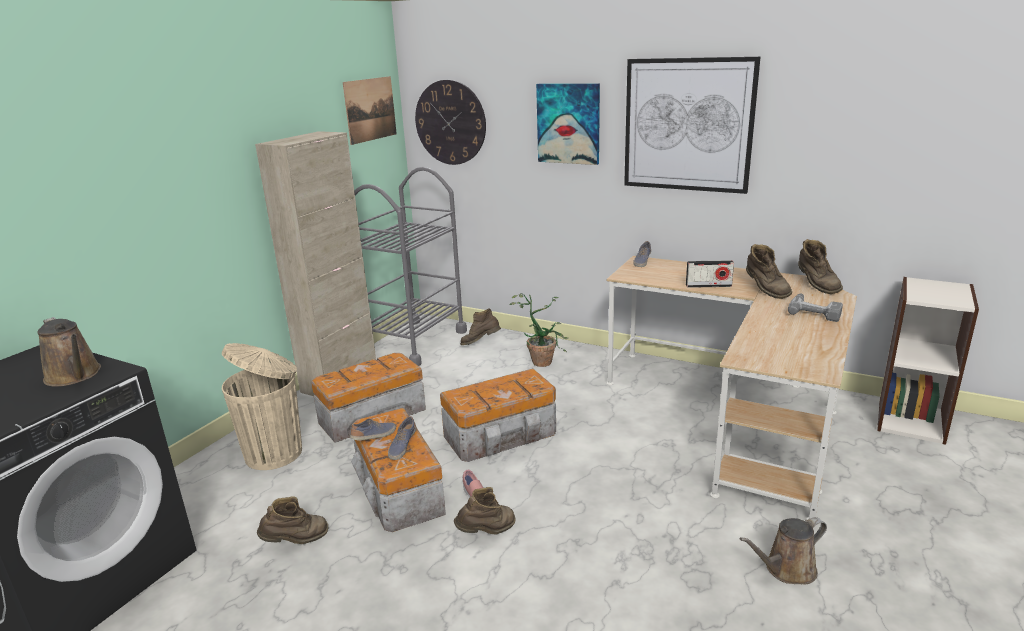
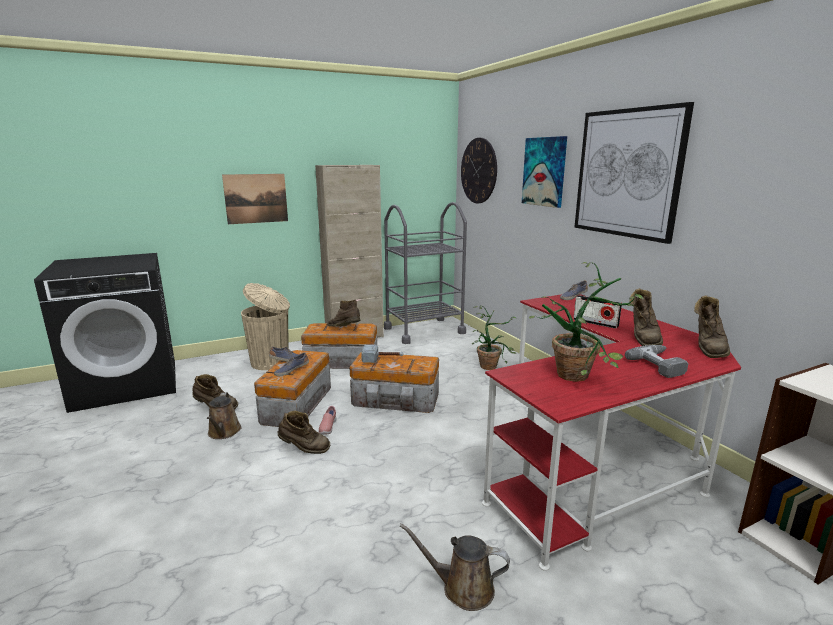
camera: 35 degrees right, 5 degrees down
(75, 376) = (128, 265): brown watering can -> brown watering can (224, 432)
(370, 109) = (424, 157): picture -> picture (256, 198)
(480, 343) = (464, 343): brown boot -> brown boot (345, 329)
(483, 392) = (382, 359): none -> hammer
(735, 414) = (595, 456): beige desk -> red desk
(787, 341) = (581, 376): none -> potted plant

